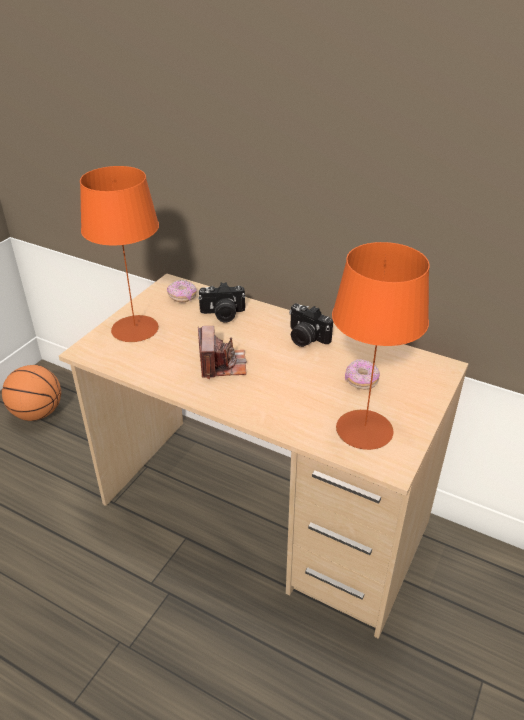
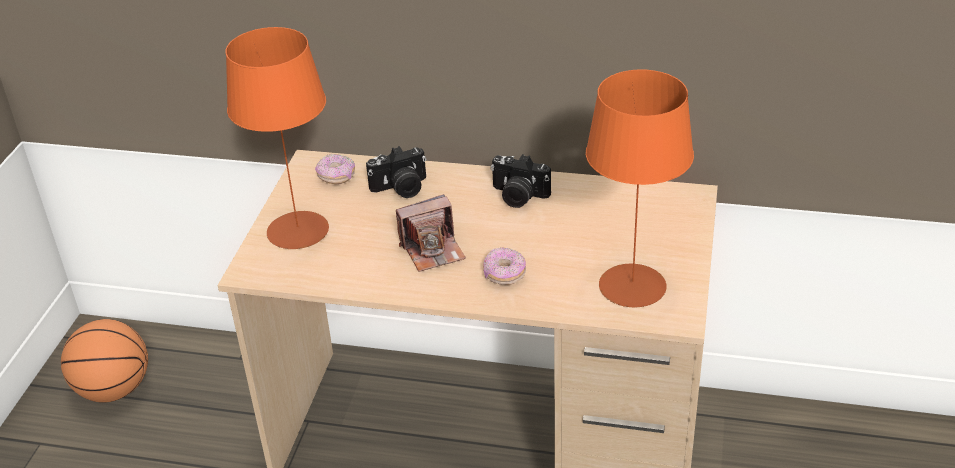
camera: 15 degrees left, 0 degrees up
(222, 364) = (432, 250): camera -> camera turned 90 degrees clockwise
(361, 381) = (605, 232): donut -> donut (504, 274)

